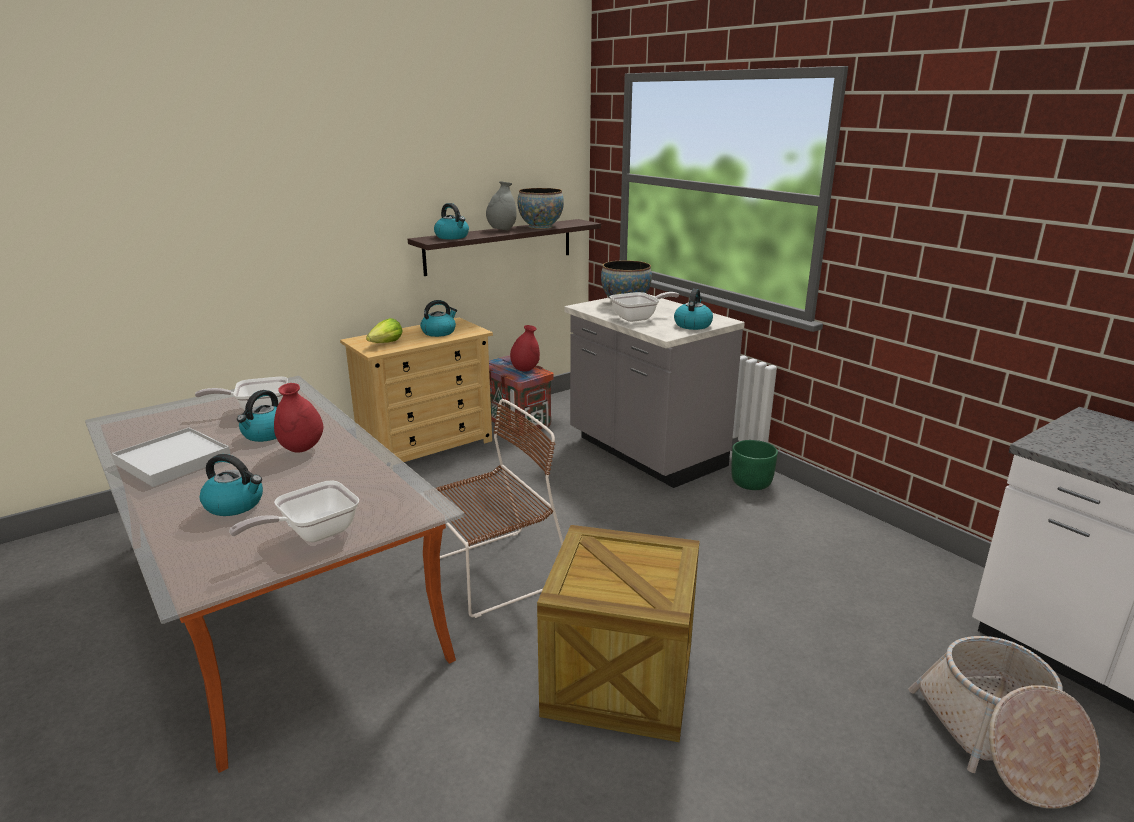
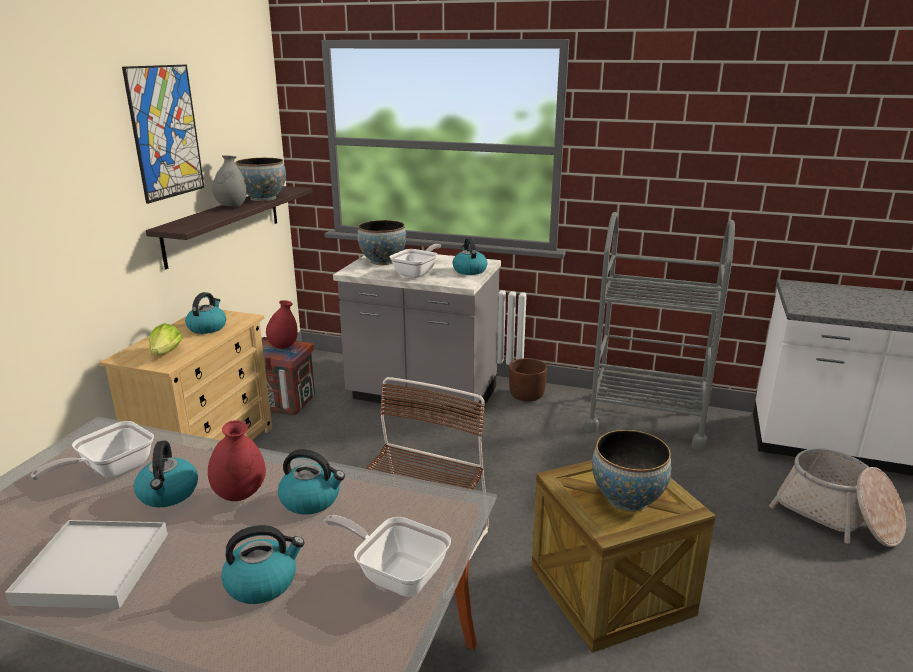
camera: 35 degrees left, 0 degrees up
(312, 533) = (396, 574): frying pan -> frying pan turned 105 degrees clockwise
(442, 155) = (165, 132): none -> picture
(452, 237) = (195, 221): kettle -> kettle (311, 500)
(621, 576) = (627, 499): none -> bowl
(751, 483) = (527, 395): green planter -> brown planter
(864, 549) = (646, 420): none -> grey cart

